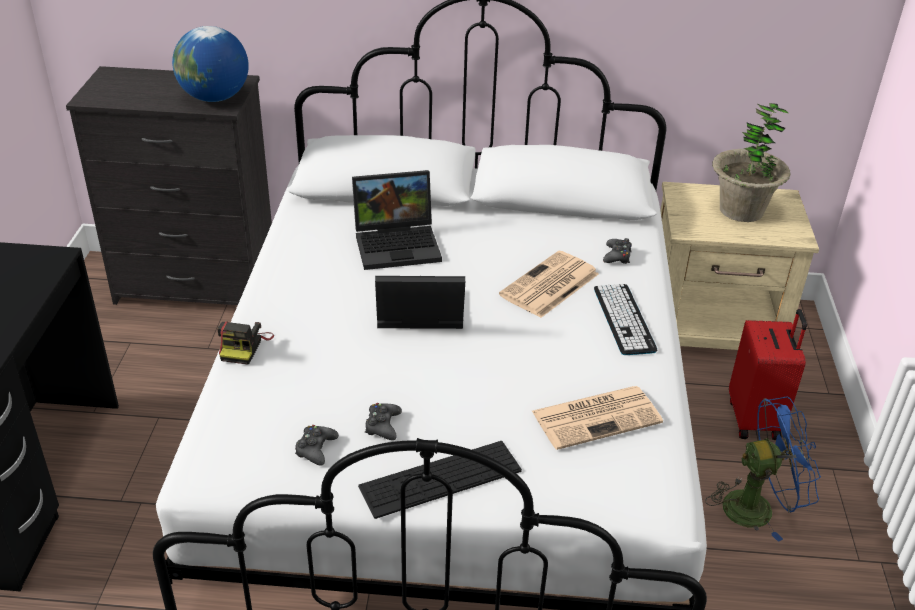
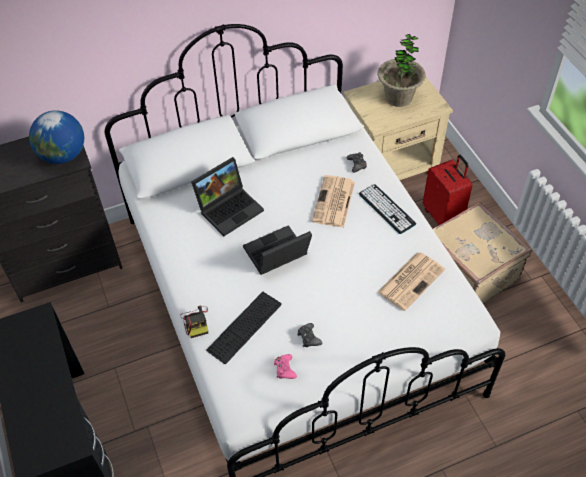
camera: 25 degrees left, 15 degrees up
(316, 449) = (285, 369): black game controller -> pink game controller
(440, 479) = (359, 355): keyboard -> keyboard (244, 327)
(757, 507) = (471, 270): blue fan -> beige suitcase

